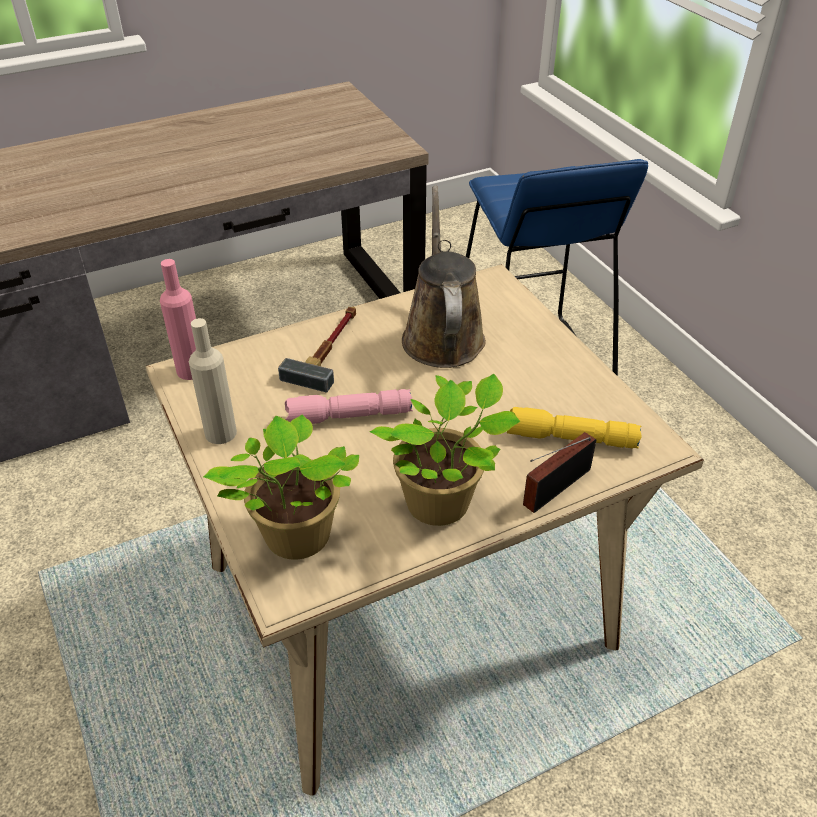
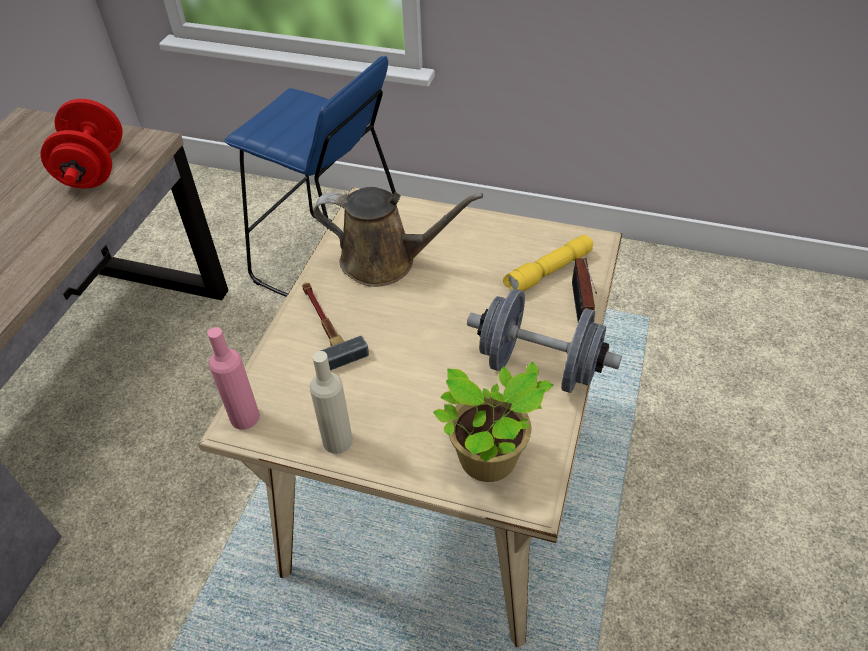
camera: 45 degrees left, 5 degrees up
(336, 147) = (94, 169): none -> red dumbbell
(348, 417) = (406, 360): pink flashlight -> none
(442, 335) = (385, 261): brown watering can -> brown watering can turned 150 degrees clockwise
(443, 504) = (539, 367): potted plant -> grey dumbbell

